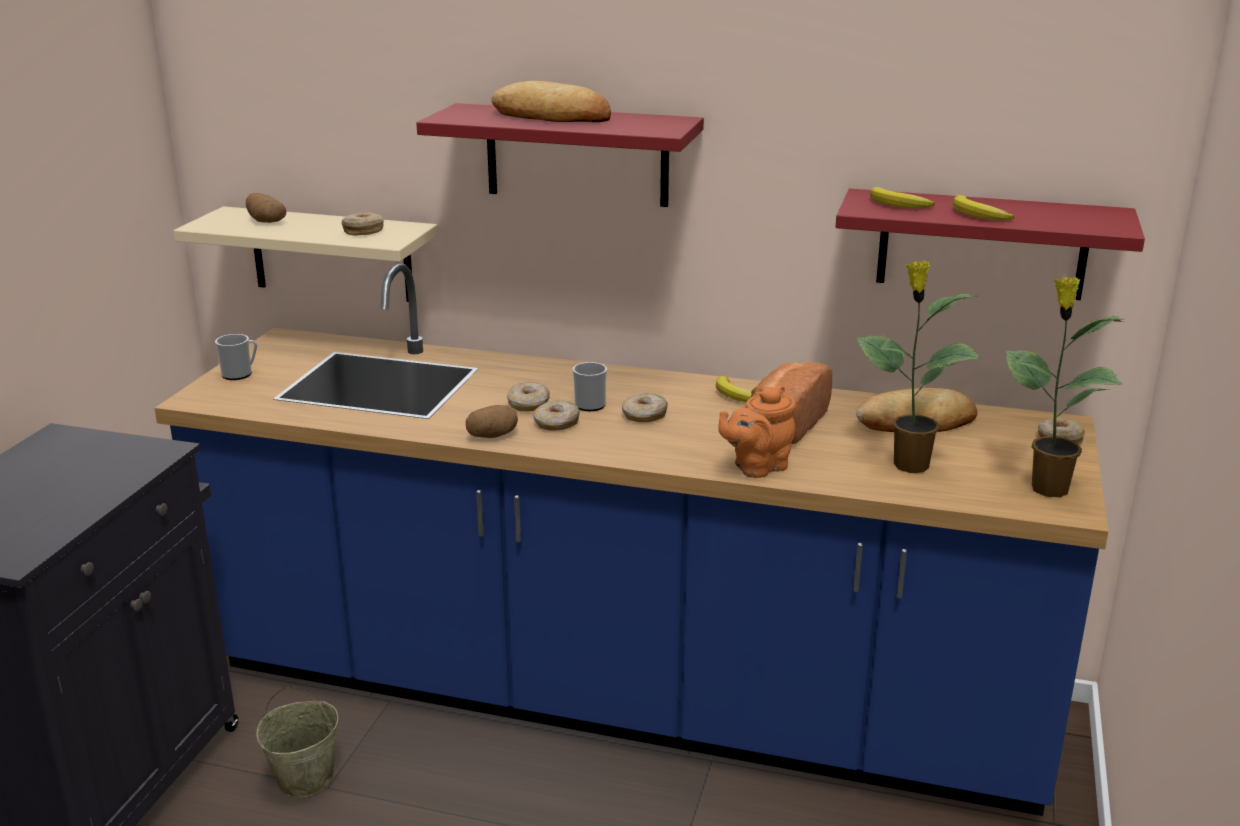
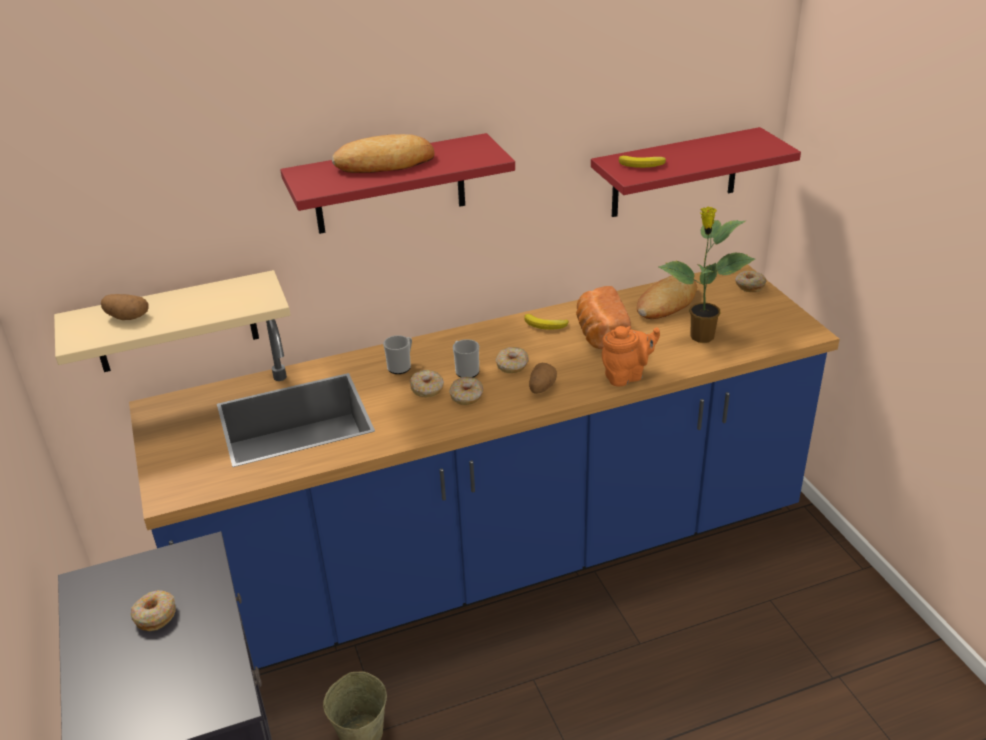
camera: 35 degrees left, 10 degrees up
(240, 374) = (170, 456): mug -> mug (401, 366)
(363, 231) = (228, 298): donut -> donut (155, 615)
(492, 435) = (439, 425): potato -> potato (541, 388)
(757, 467) = (627, 376): orange teapot -> orange teapot turned 135 degrees counterclockwise
(978, 215) = (697, 160): banana -> none
(1046, 488) = (782, 322): potted plant -> none

